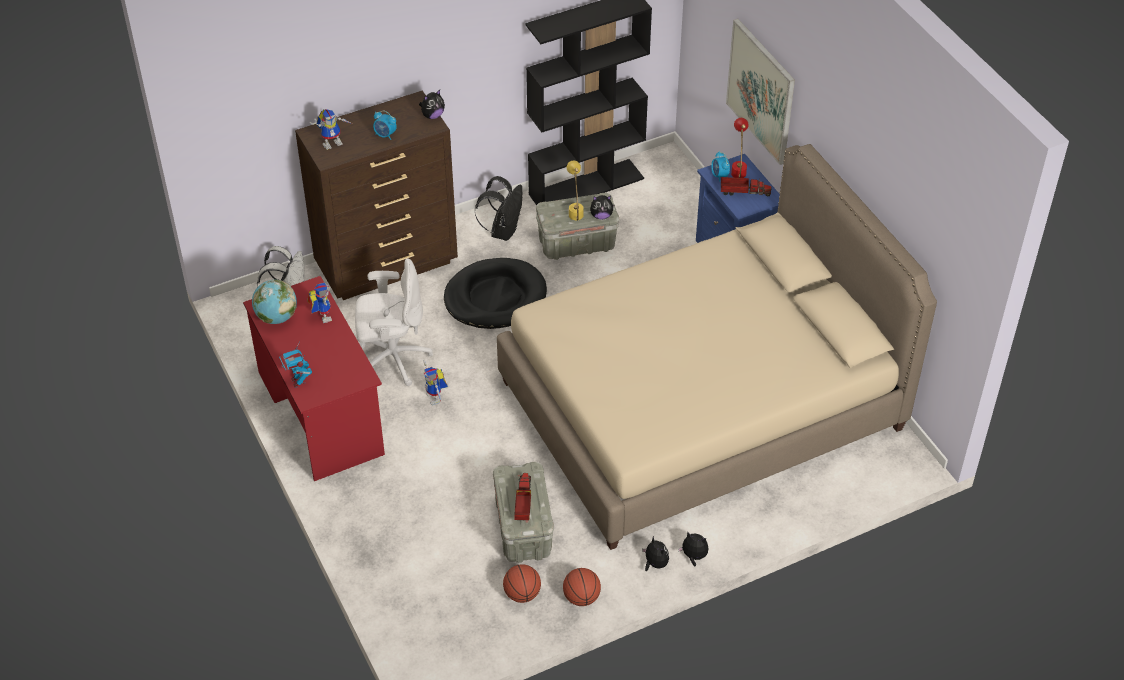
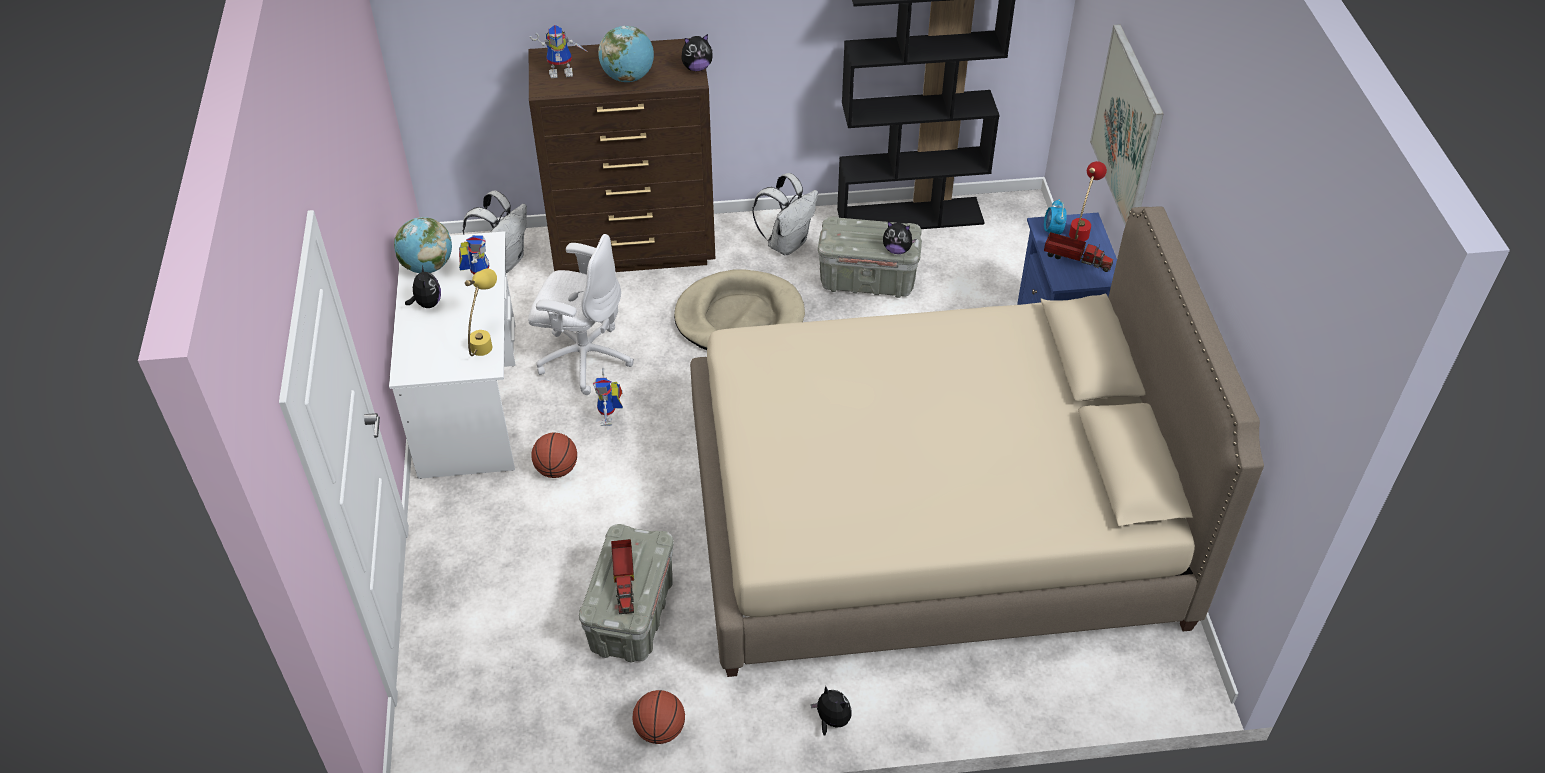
camera: 20 degrees right, 0 degrees up
(298, 381) = (407, 348): toy robot -> none
(320, 412) = (469, 399): red desk -> white desk
(385, 135) = (628, 77): alarm clock -> globe
(495, 297) = (739, 318): black dog bed -> beige dog bed
(503, 230) = (787, 243): black backpack -> white backpack
(522, 594) = (588, 700): basketball -> basketball (557, 469)
(523, 502) = (624, 580): toy truck -> toy truck turned 150 degrees clockwise
(575, 210) = (868, 235): yellow table lamp -> yellow table lamp (485, 340)
(655, 564) = (776, 714): plush toy -> plush toy (427, 303)

